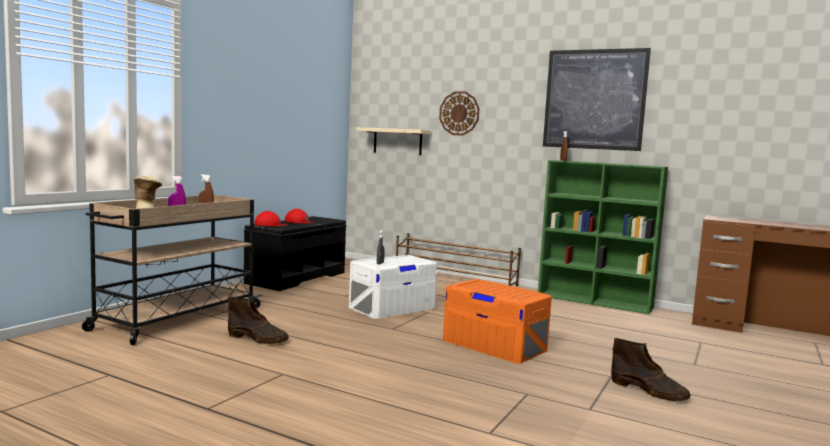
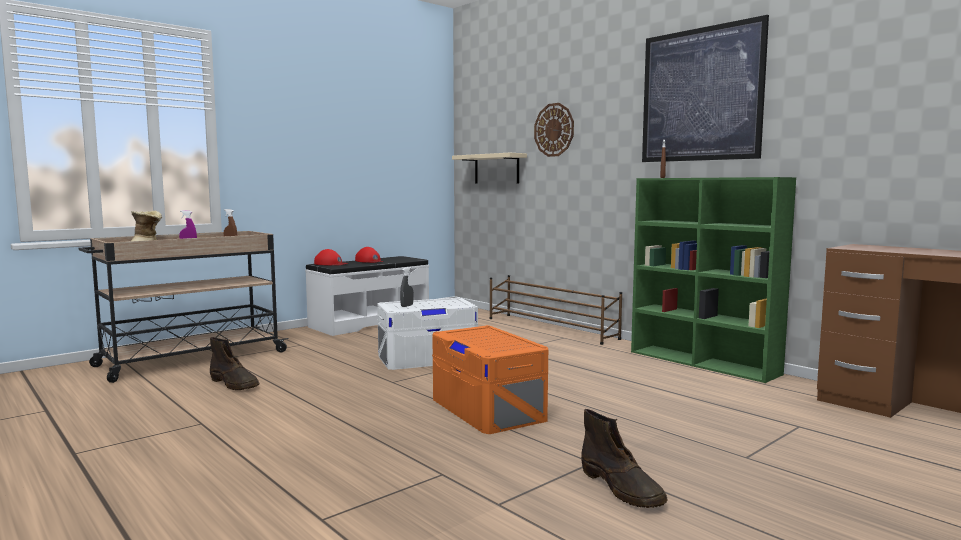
camera: 20 degrees right, 0 degrees up
(296, 278) = (369, 323): black bench -> white bench

